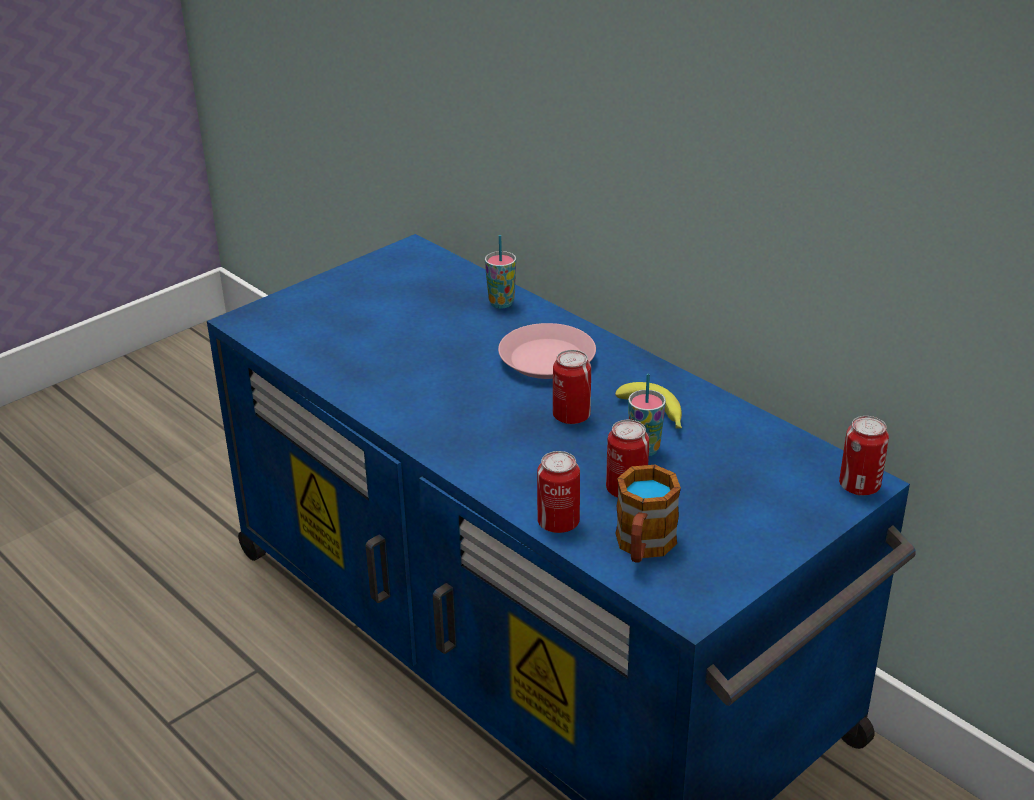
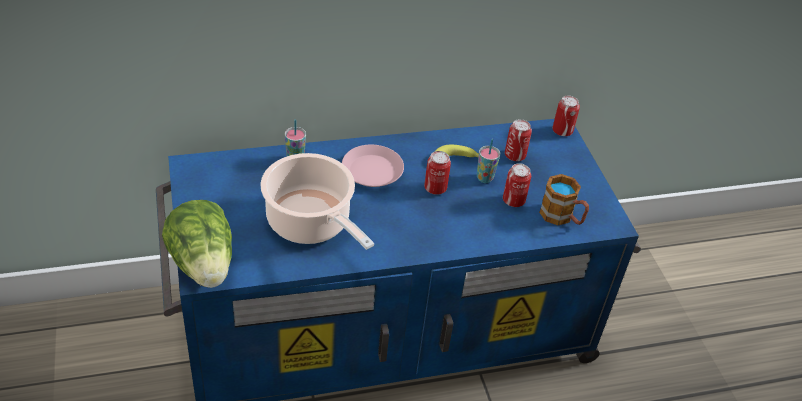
camera: 65 degrees left, 10 degrees up
(263, 316) = (204, 265): none -> lettuce
(399, 353) = (311, 223): none -> cooking pot
(558, 523) = (524, 236): can -> can (515, 155)

